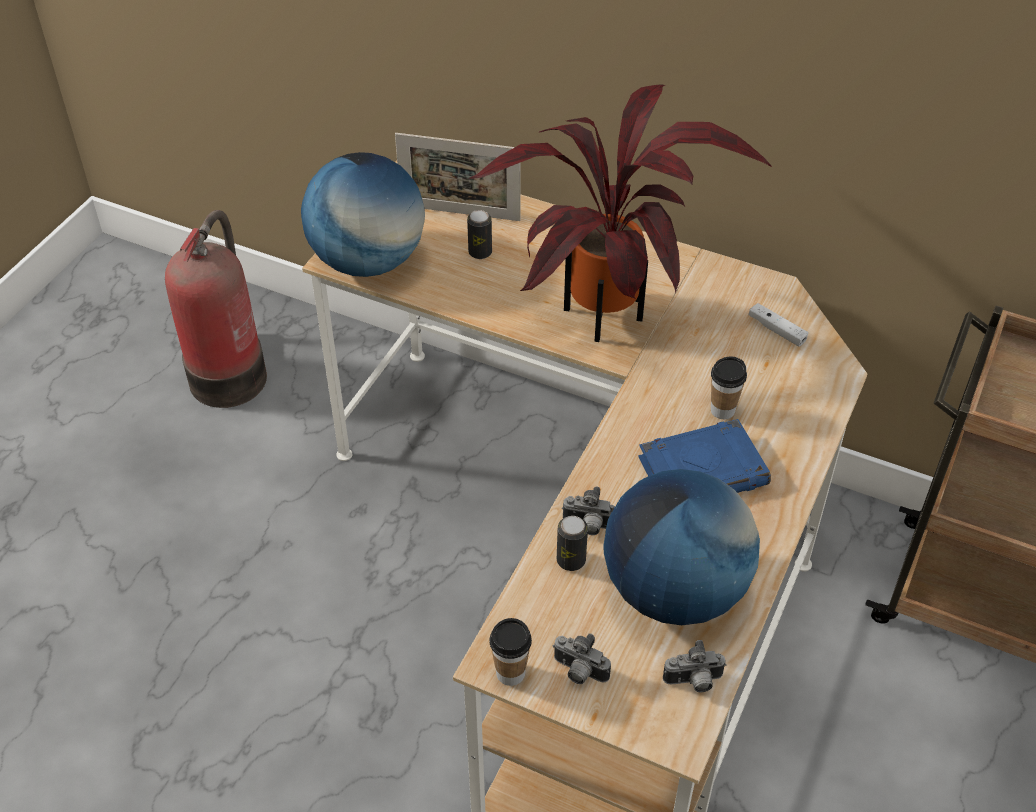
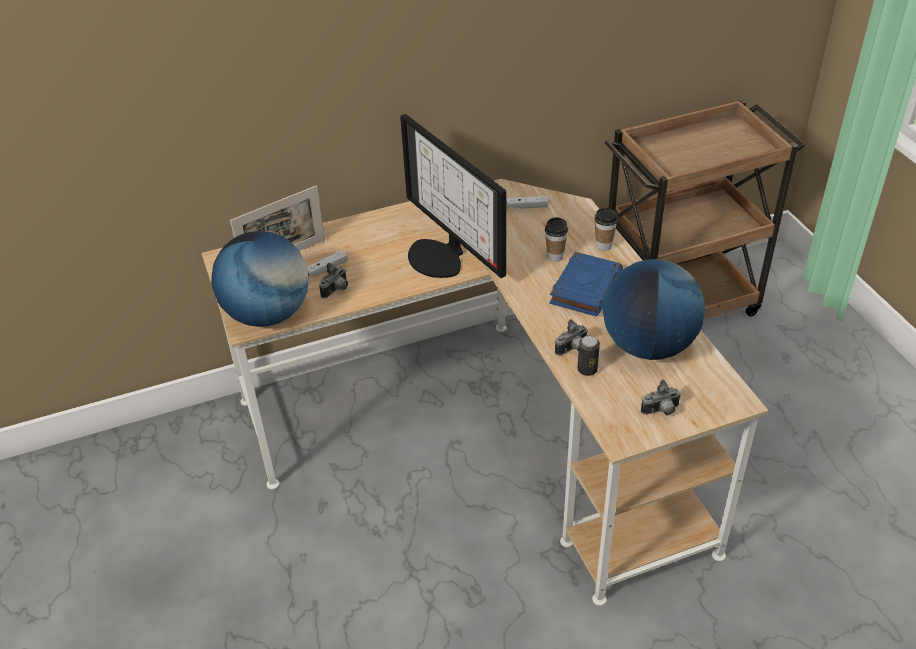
camera: 45 degrees left, 5 degrees down
(230, 374) = (133, 498): fire extinguisher -> none
(480, 252) = (326, 268): can -> white game controller
(510, 673) = (634, 437): cup -> cup (603, 246)
(604, 321) = (441, 256): potted plant -> monitor
(694, 682) = (710, 374): camera -> camera (336, 290)

